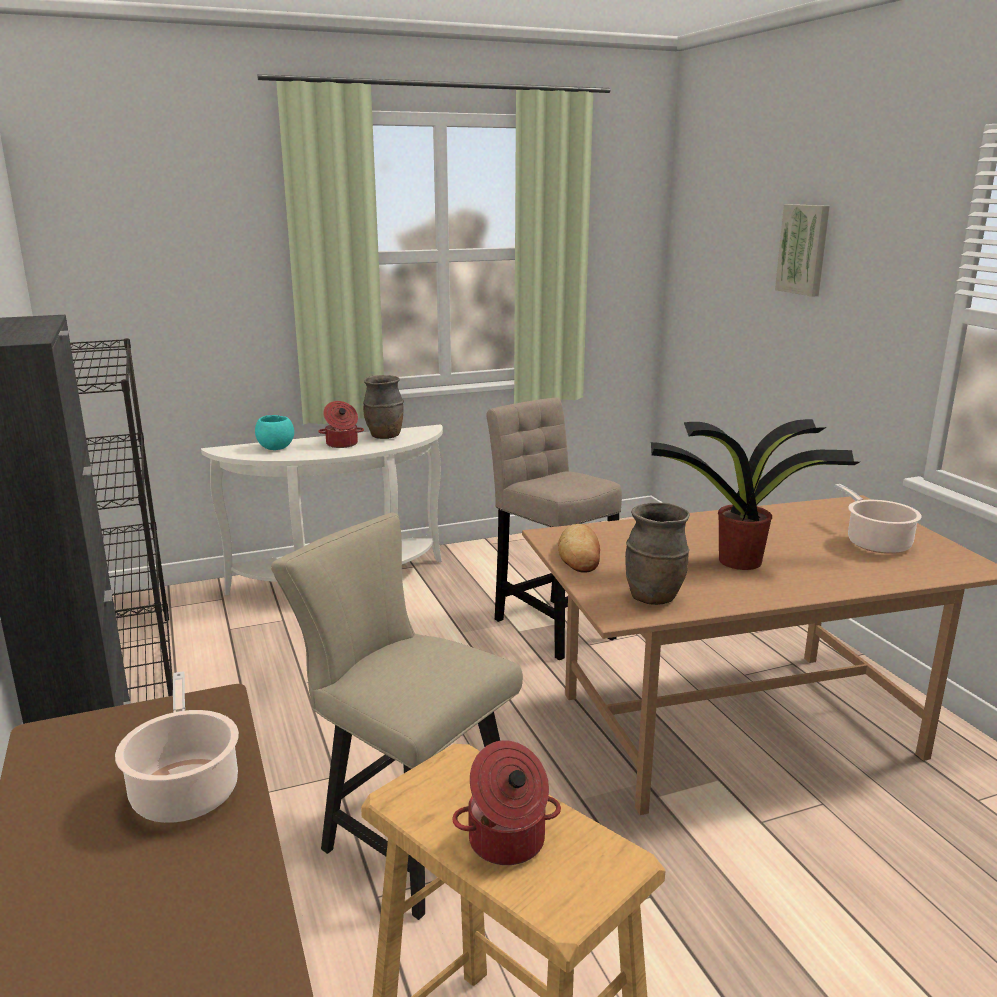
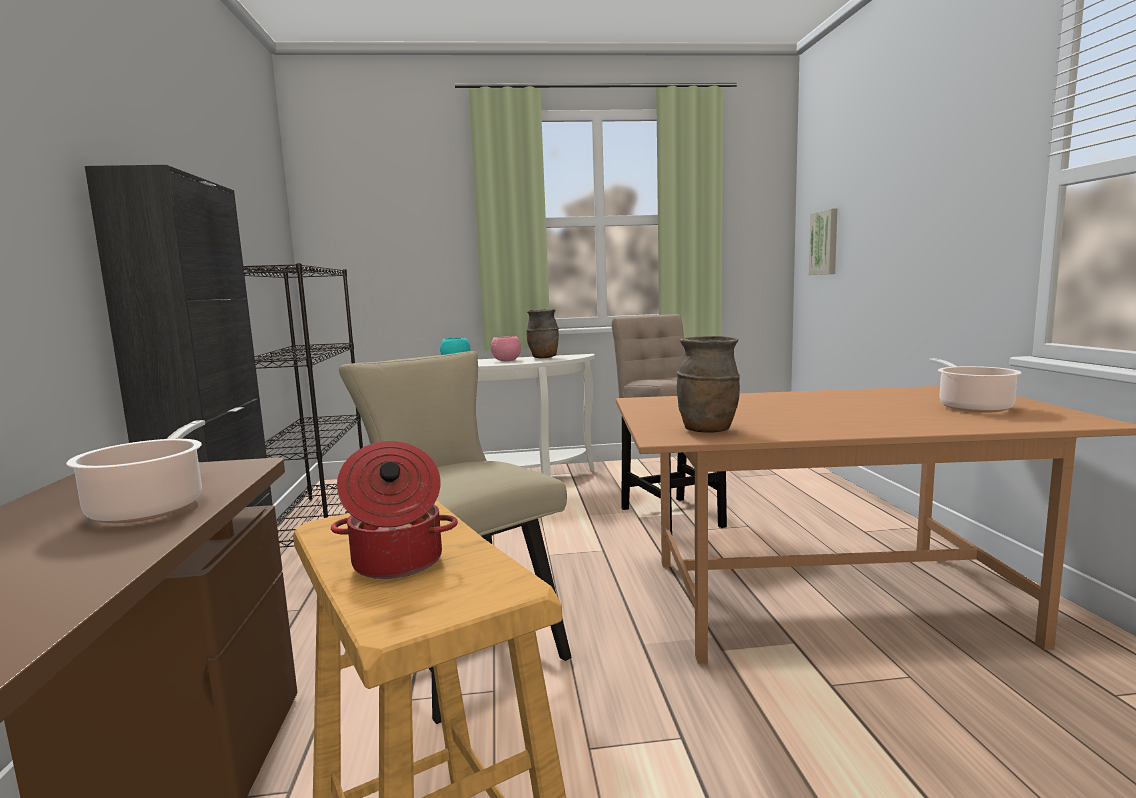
camera: 15 degrees right, 10 degrees down
(342, 444) = (507, 360): cooking pot -> pink bowl
(580, 554) = (656, 409): bread -> none
(743, 561) = (816, 414): potted plant -> none
(804, 249) = (904, 173): picture -> picture (825, 243)

